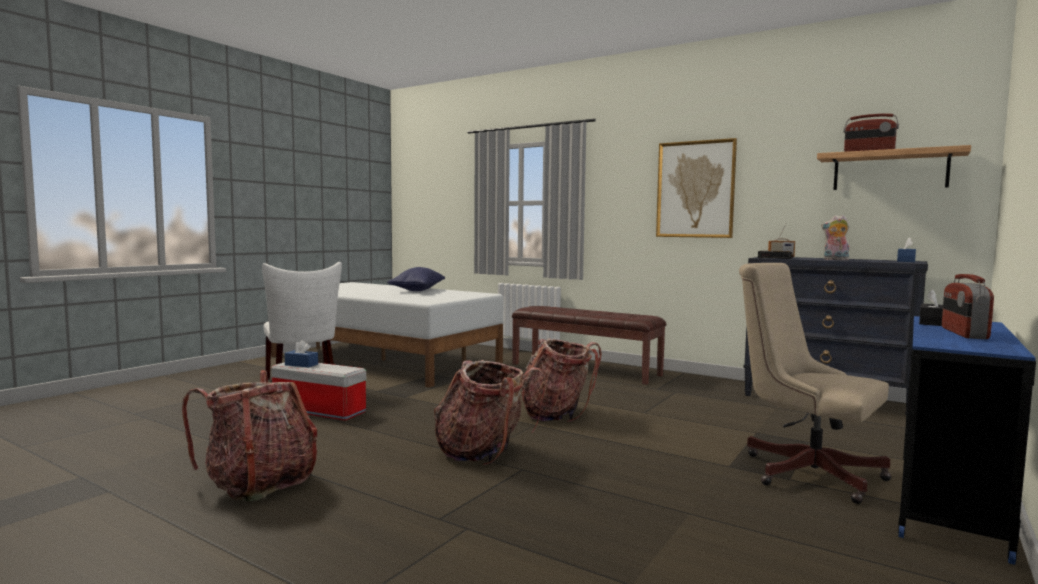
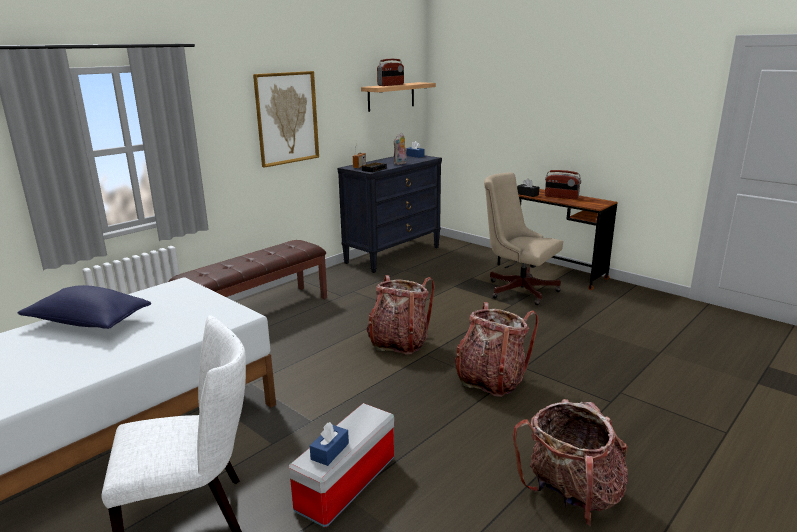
camera: 80 degrees left, 15 degrees up
(804, 471) = (517, 289): beige office chair -> beige office chair turned 75 degrees clockwise
(948, 501) = (551, 271): blue desk -> brown desk

